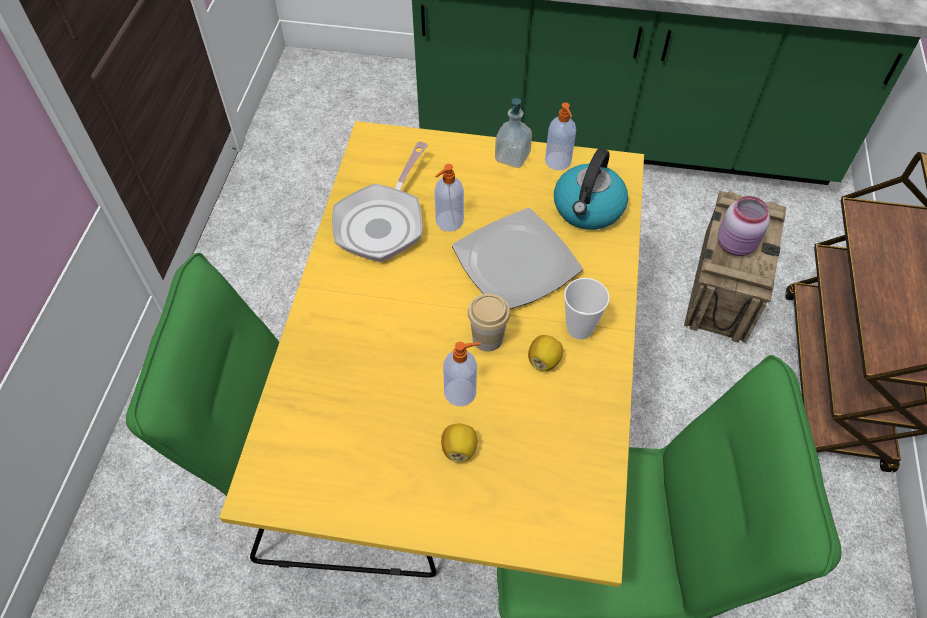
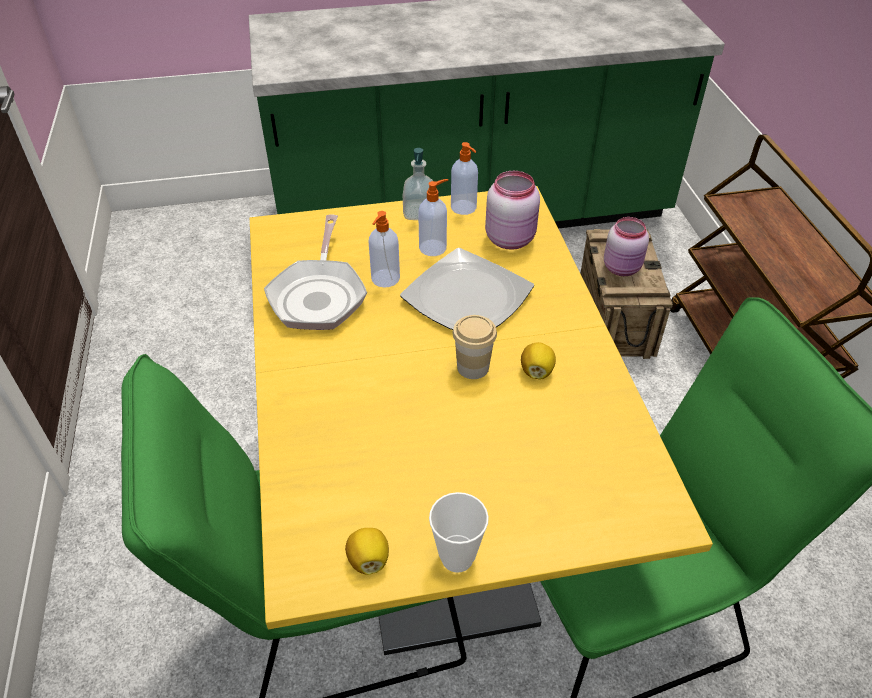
camera: 20 degrees left, 10 degrees down
(459, 449) = (495, 472): lemon -> lemon (368, 560)
(461, 392) = (471, 421): soap dispenser -> soap dispenser (433, 247)
(579, 329) = (555, 336): cup -> cup (457, 557)
(588, 209) = (511, 238): kettle -> pink jar

